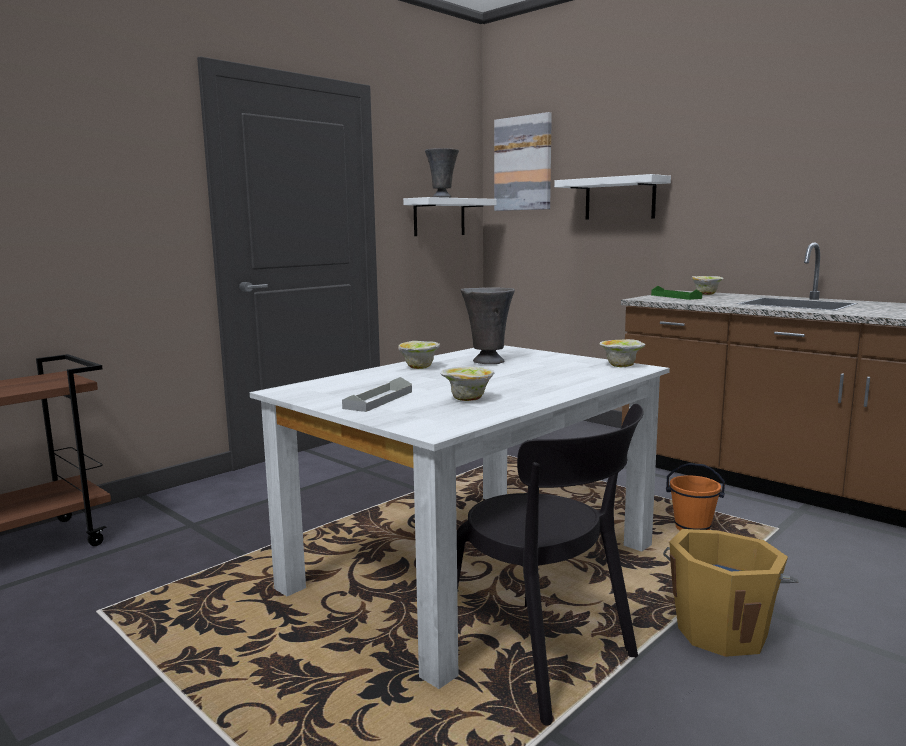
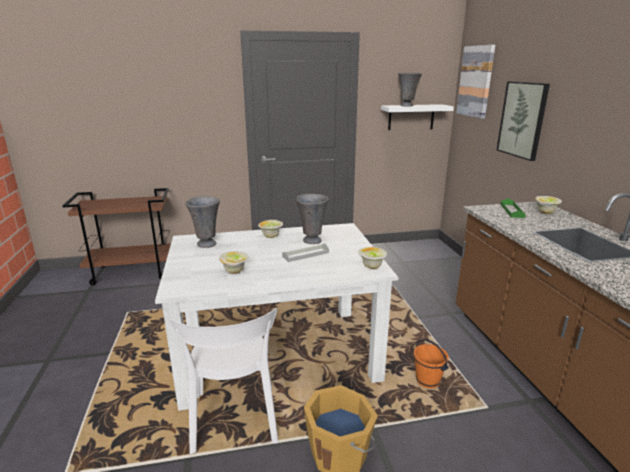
camera: 35 degrees right, 10 degrees up
(340, 388) = (207, 244): none -> grey vase
(378, 400) = (201, 258): grey tray -> grey tray (305, 254)
(545, 662) = (234, 422): black chair -> white chair
(620, 198) = (522, 119): white shelf -> picture

